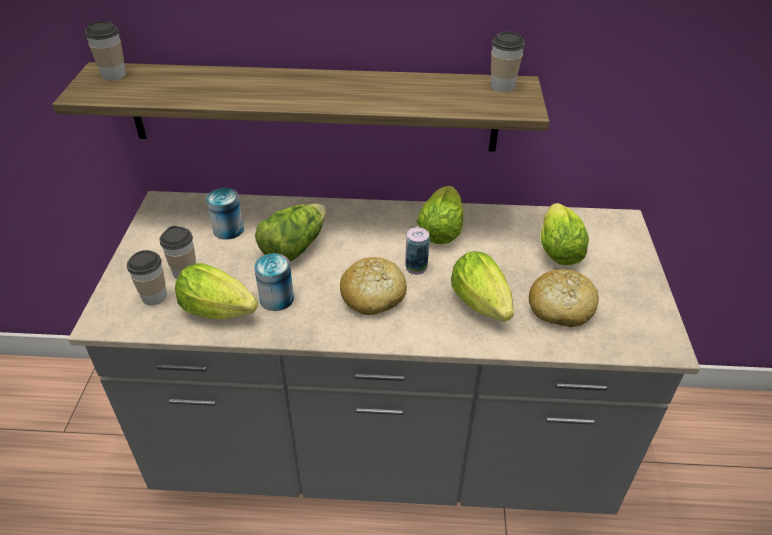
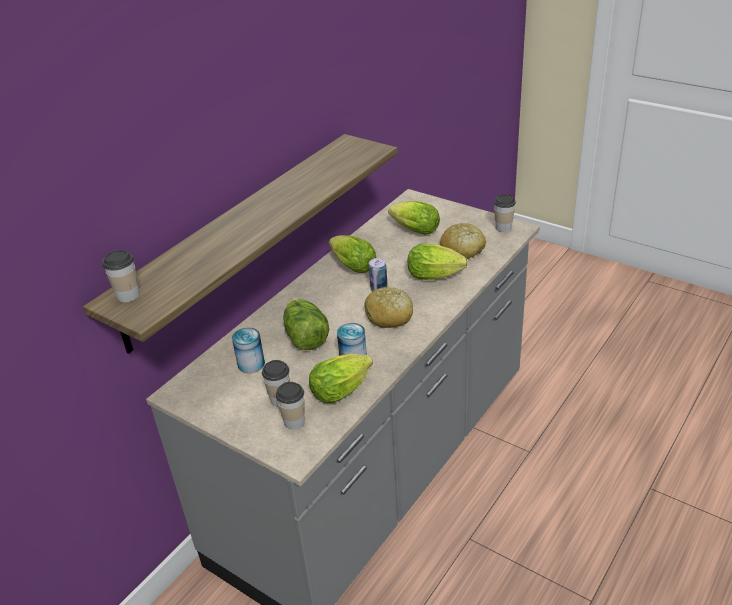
camera: 55 degrees left, 5 degrees down
(502, 86) = (343, 147): cup -> cup (503, 227)

